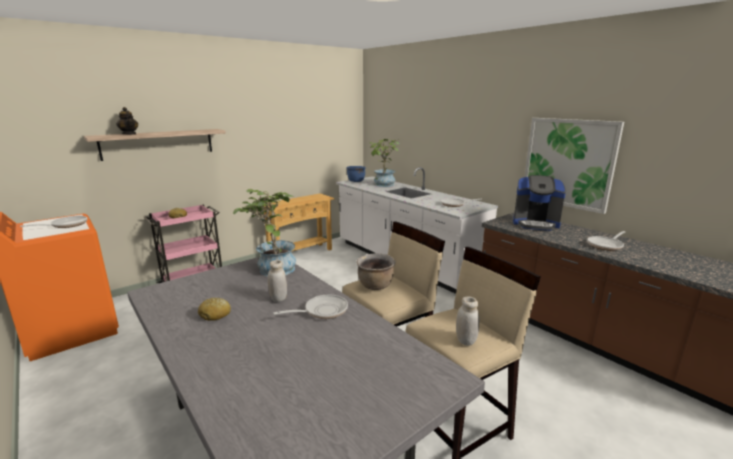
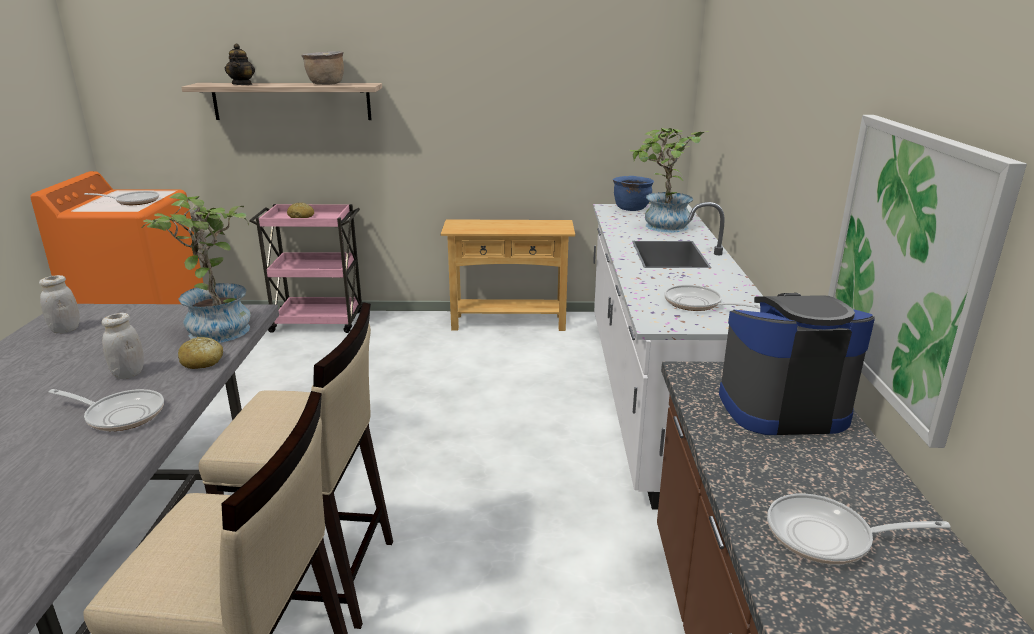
camera: 40 degrees right, 5 degrees up
(215, 314) = (43, 366): bread -> bread (202, 362)
(375, 286) = (277, 410): brown cooking pot -> brown cooking pot (326, 84)
(466, 340) = (167, 565): white jar -> white jar (66, 329)
(535, 223) = (781, 407): coffee machine -> coffee machine turned 120 degrees clockwise

